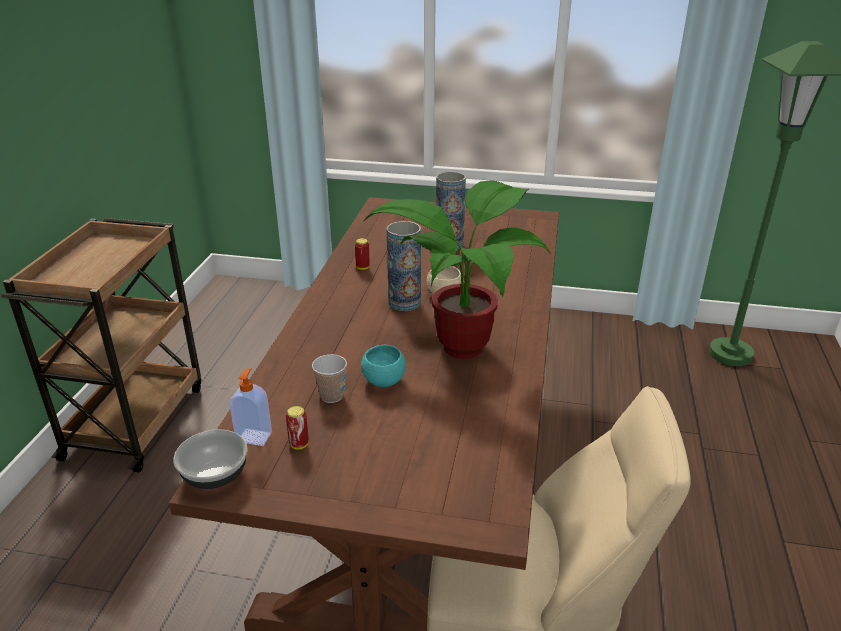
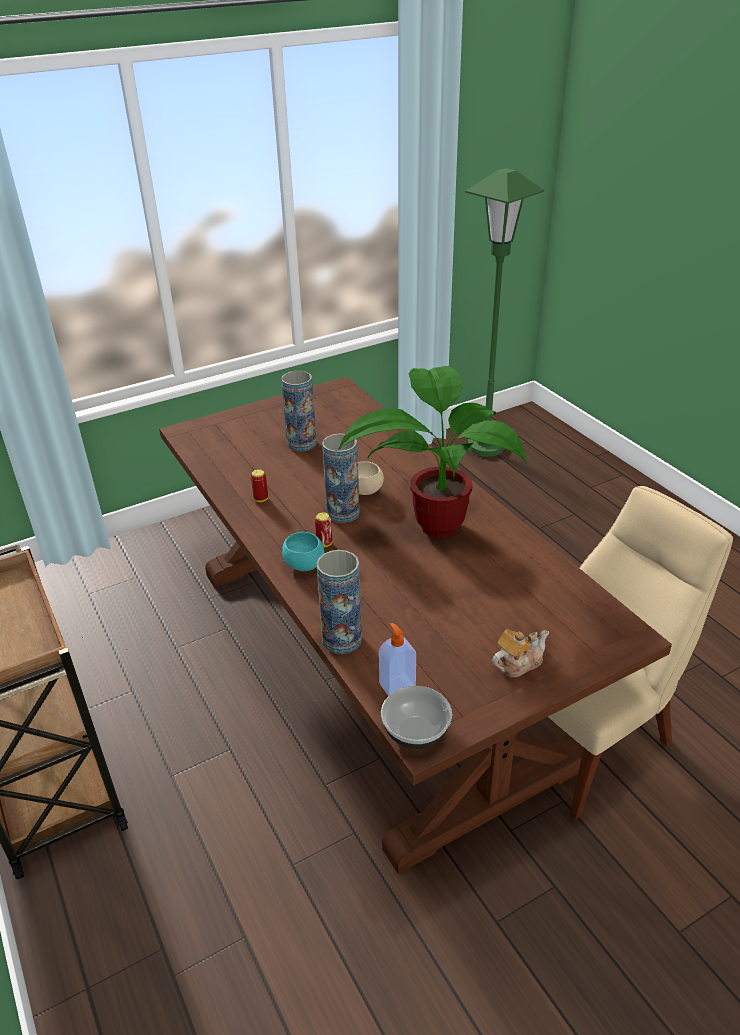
camera: 40 degrees left, 5 degrees up
(269, 384) = (342, 639): none -> vase
(299, 444) = (438, 668): can -> can (324, 543)
(331, 396) = (404, 618): cup -> none
(363, 480) = (518, 663): none -> teapot
(384, 381) = (423, 584): turquoise bowl -> turquoise bowl (304, 565)

